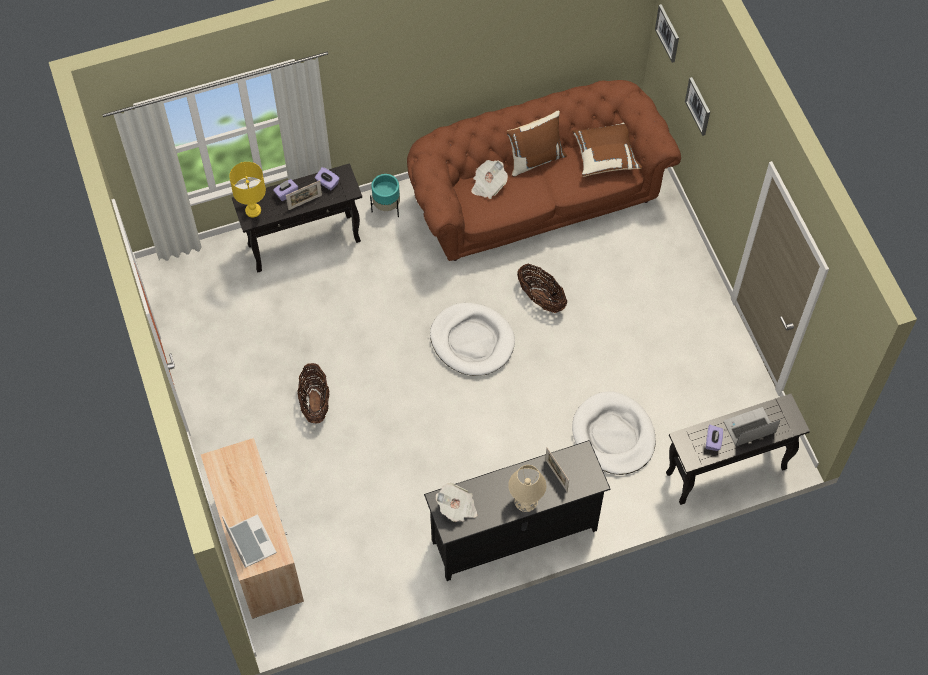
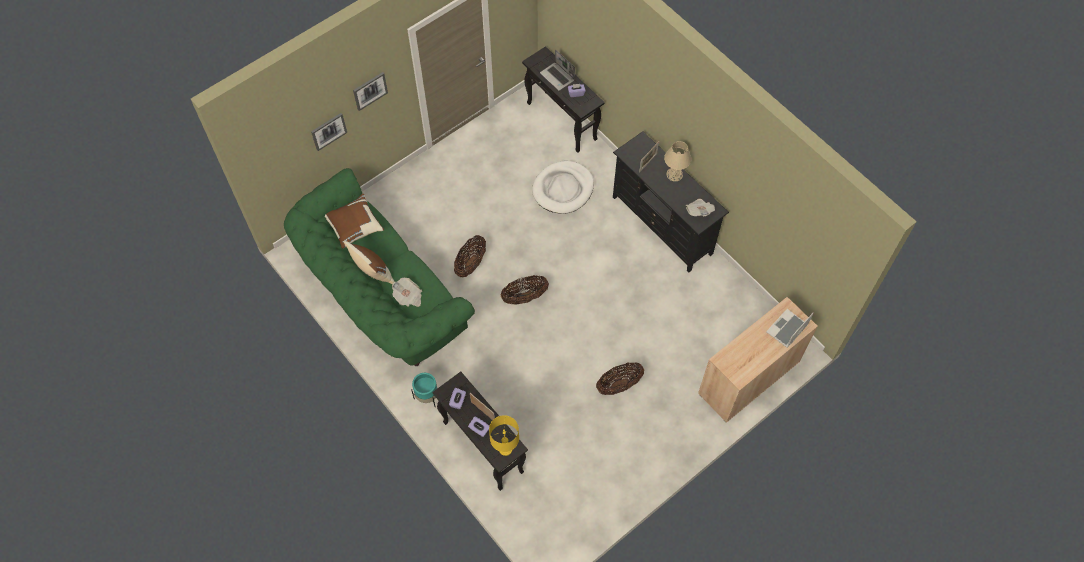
camera: 110 degrees left, 0 degrees up
(472, 341) = (524, 297): white dog bed -> basket
(535, 195) = (380, 294): brown sofa -> green sofa
(668, 33) = (269, 158): picture -> picture (370, 90)

